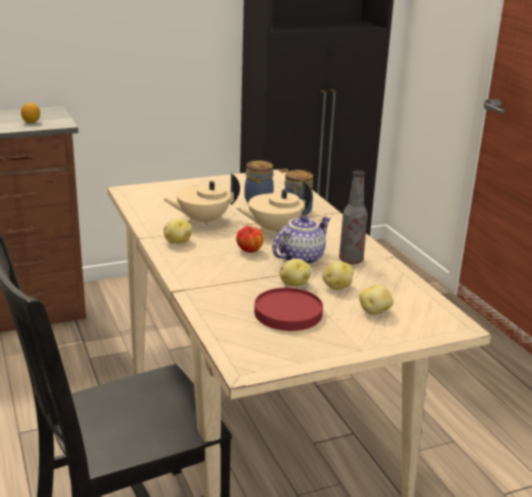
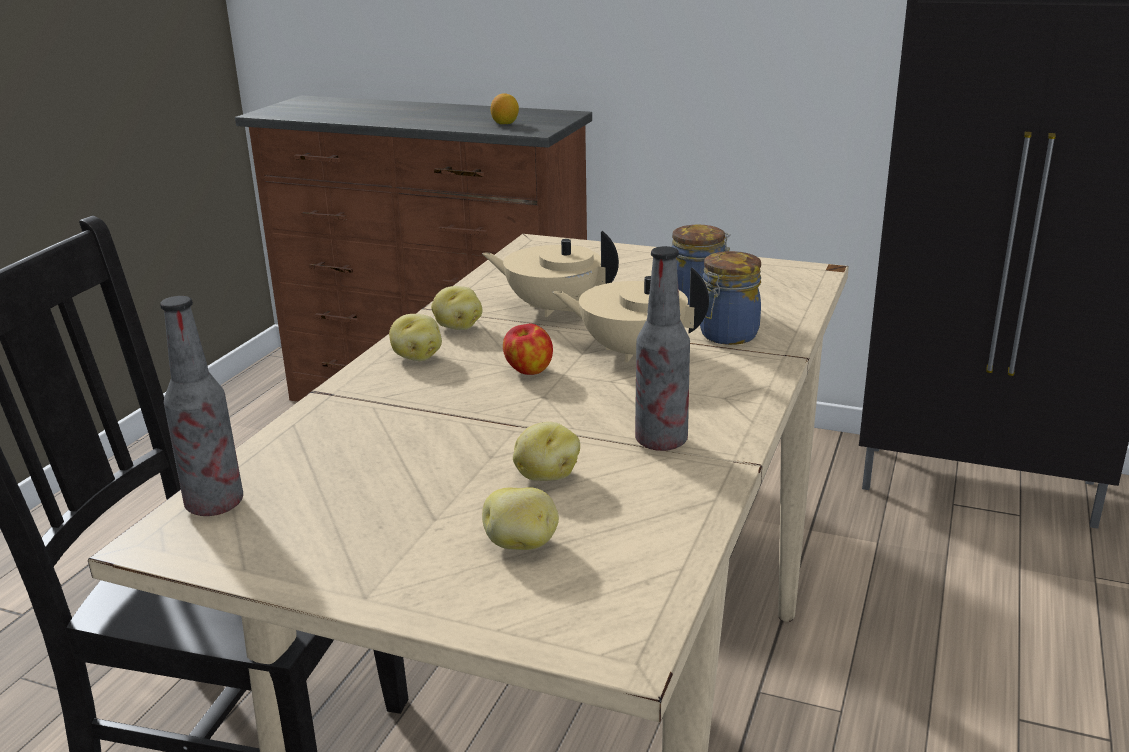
camera: 45 degrees right, 0 degrees up
(237, 348) = (215, 505): none -> bottle
(288, 313) = (388, 485): red plate -> none
(294, 284) = (489, 444): potato -> potato (417, 357)
(300, 258) = (583, 407): teapot -> none

